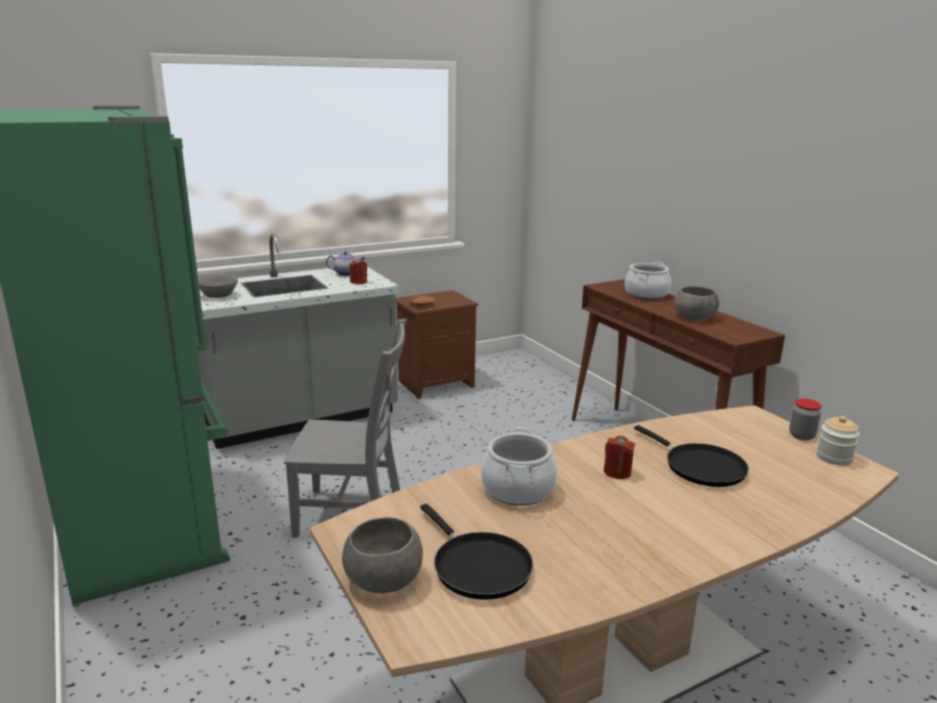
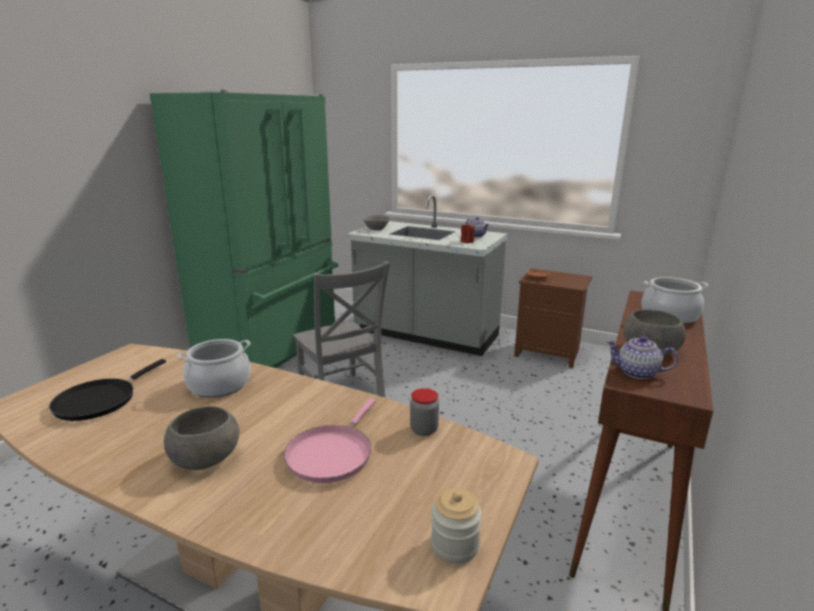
camera: 55 degrees right, 0 degrees up
(382, 578) = (76, 377): grey bowl -> grey bowl (206, 457)
(617, 472) = (282, 415): red candle -> none
(700, 467) = (332, 454): black frying pan -> pink frying pan
(724, 331) = (637, 373): none -> teapot
(801, 436) = (490, 507): jar -> jar (424, 430)

